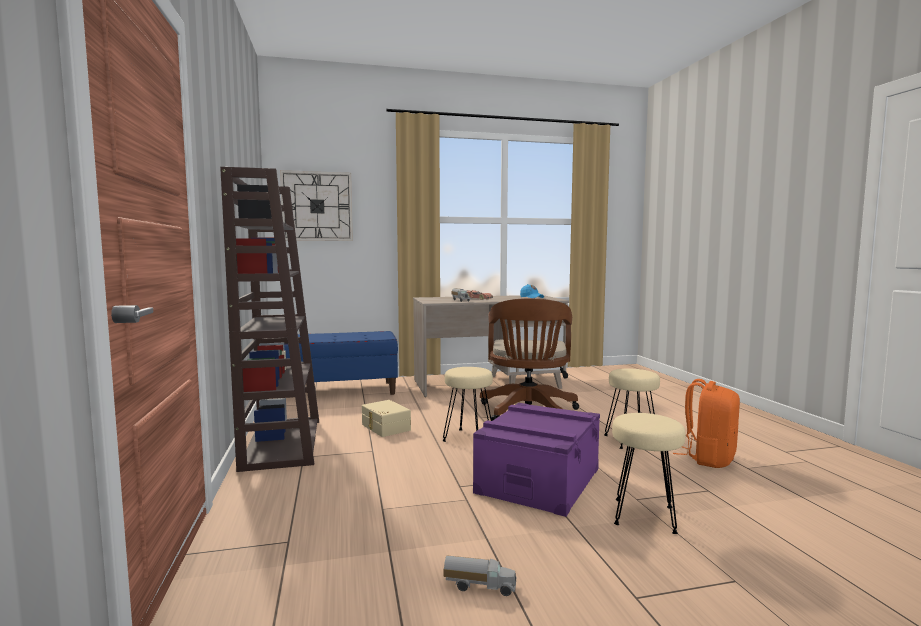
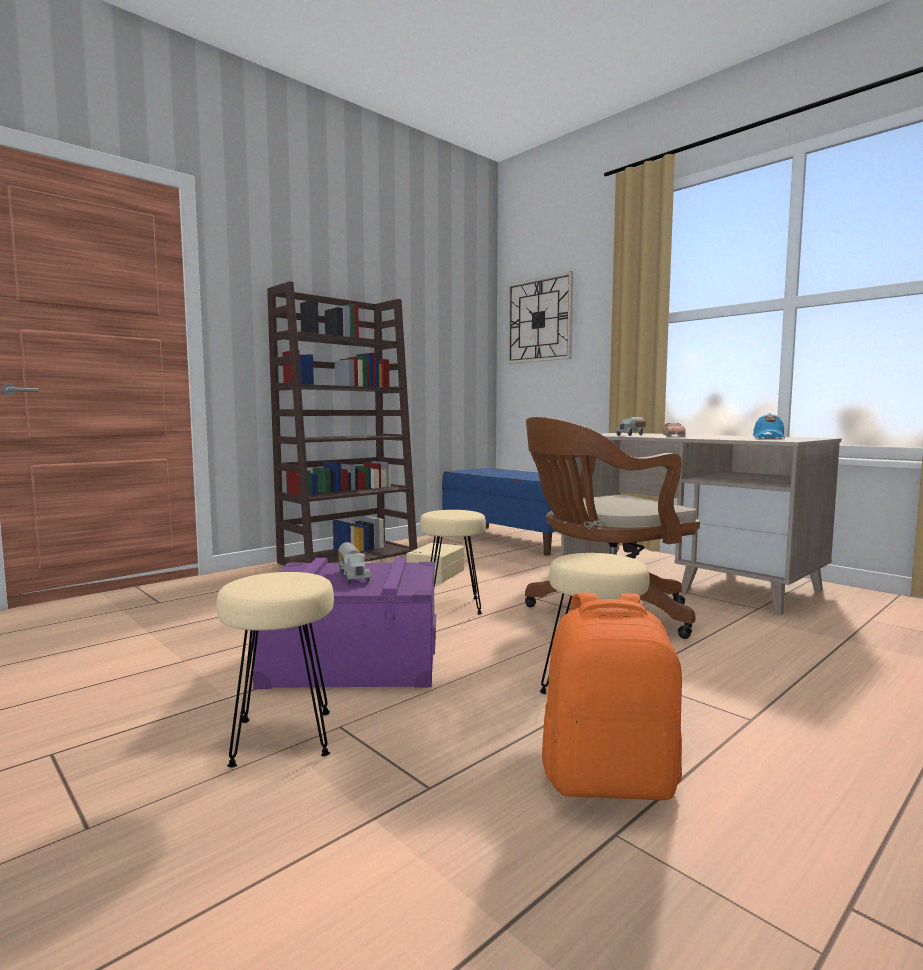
camera: 60 degrees right, 0 degrees up
(480, 586) = (84, 674): toy truck -> toy truck (354, 576)

